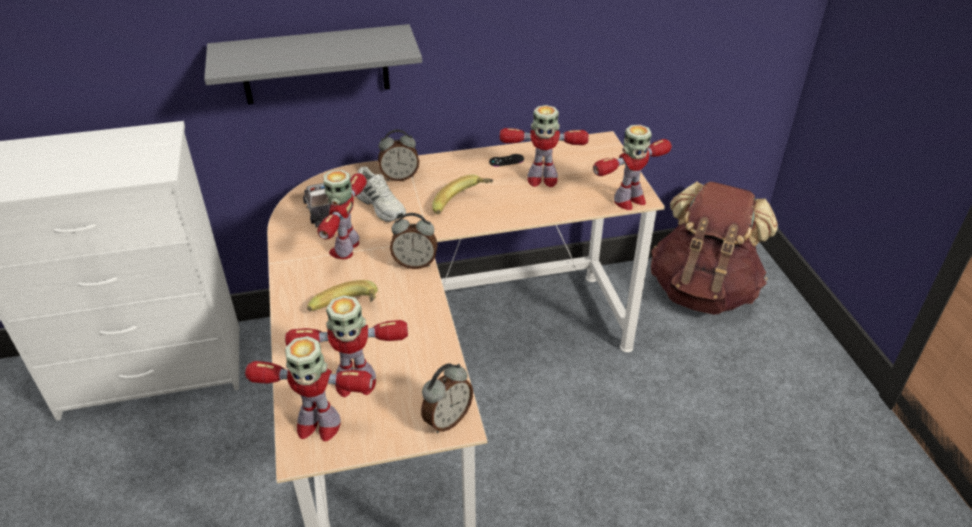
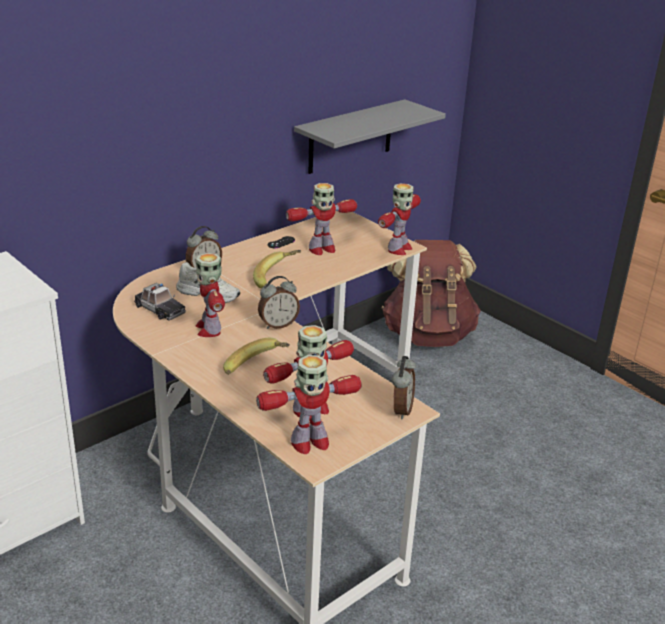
camera: 30 degrees left, 10 degrees down
(315, 65) = (120, 179): grey shelf -> grey shelf (350, 137)

